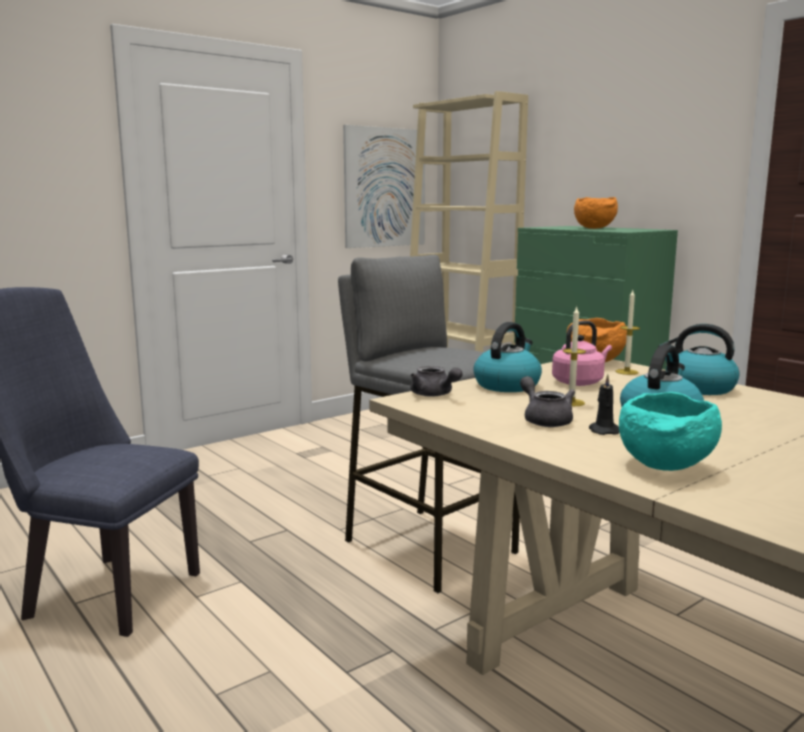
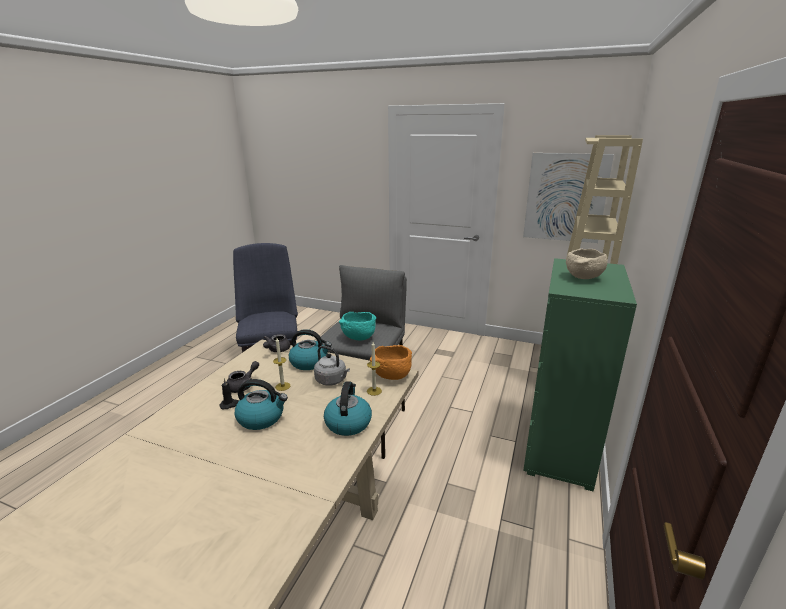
camera: 60 degrees right, 10 degrees up
(579, 382) = (332, 380): pink kettle -> grey kettle
(596, 228) = (583, 278): orange bowl -> beige bowl
(666, 467) = (170, 431): turquoise bowl -> turquoise bowl (358, 338)

